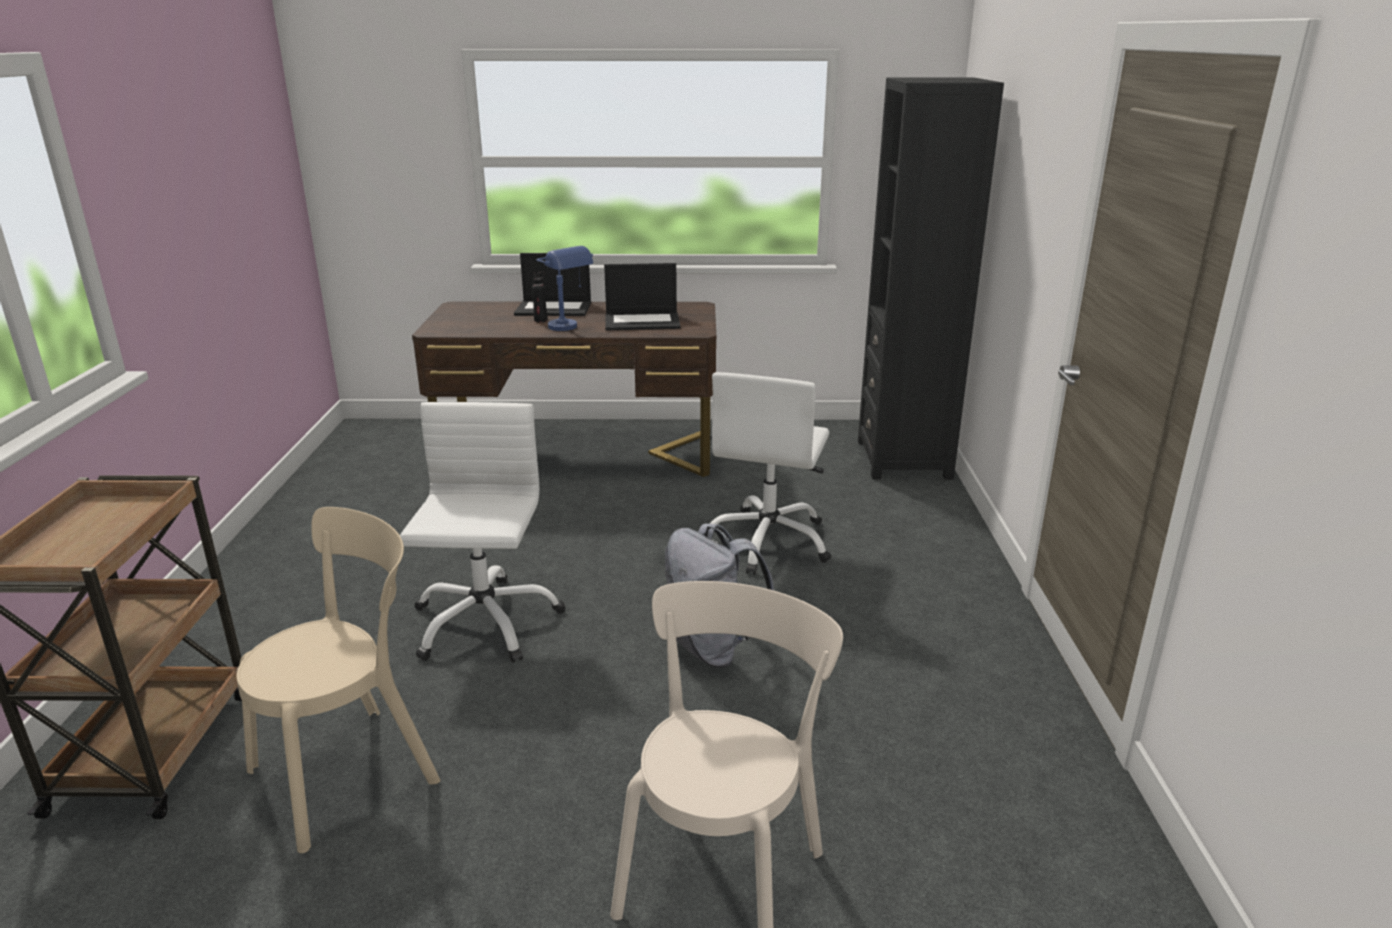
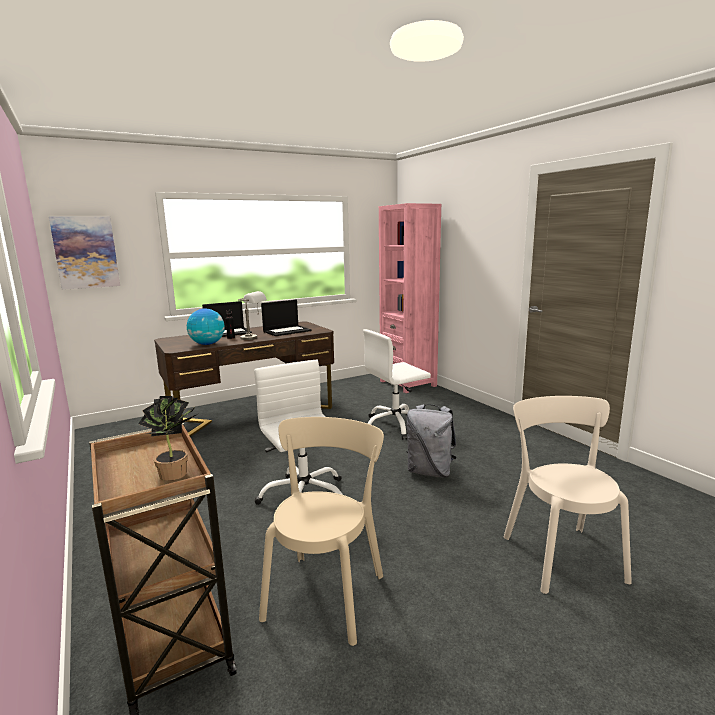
camera: 30 degrees left, 10 degrees down
(98, 553) = (177, 474): none -> potted plant
(357, 151) = (86, 252): none -> picture
(488, 328) = (207, 344): none -> globe
(569, 329) = (254, 338): blue table lamp -> grey table lamp
(768, 541) = (395, 425): white office chair -> white office chair turned 75 degrees clockwise
(904, 459) = (408, 383): black bookcase -> pink bookcase

